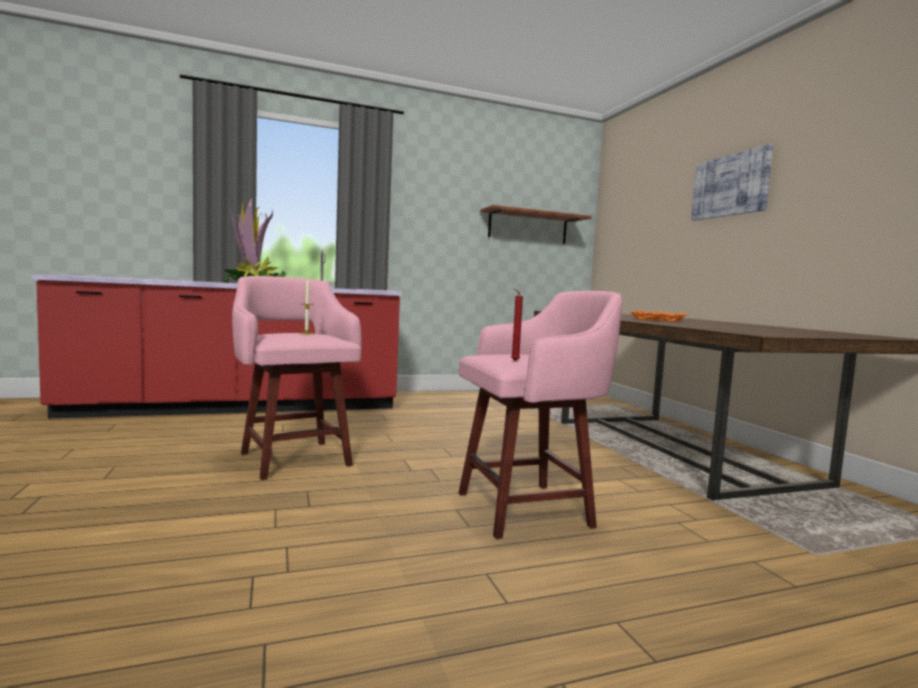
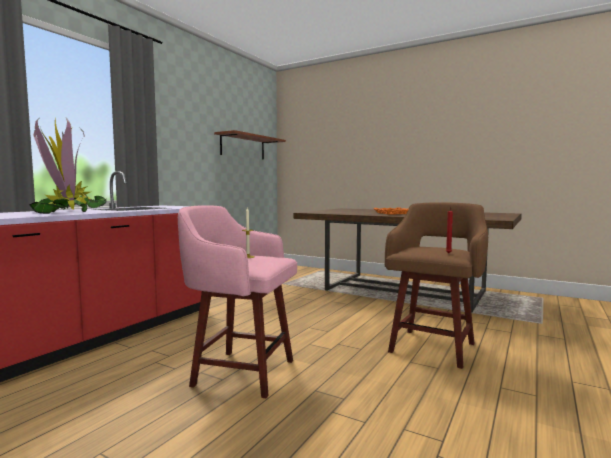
camera: 40 degrees left, 0 degrees up
(528, 509) = (433, 346): pink stool -> brown stool
(730, 186) = (392, 128): picture -> none

